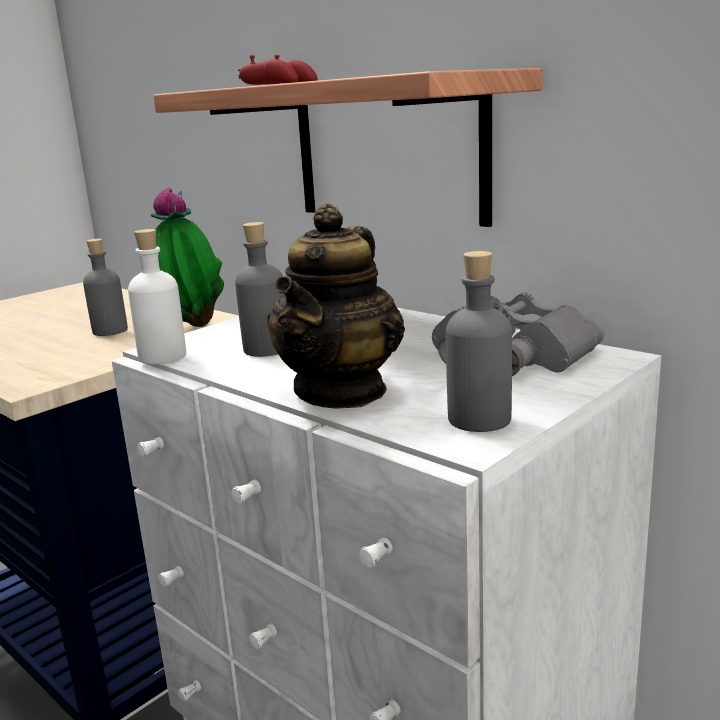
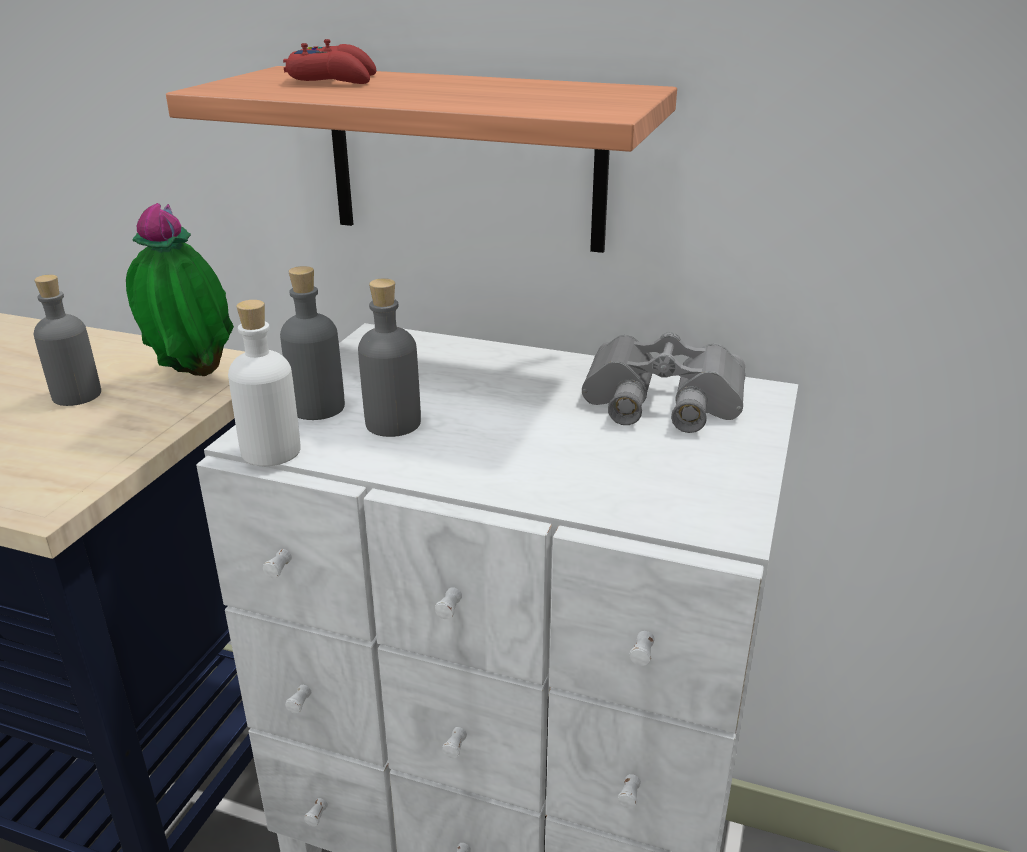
camera: 25 degrees left, 10 degrees up
(341, 391) = (541, 477): teapot -> none
(479, 419) = (711, 494): grey bottle -> grey bottle (317, 407)

